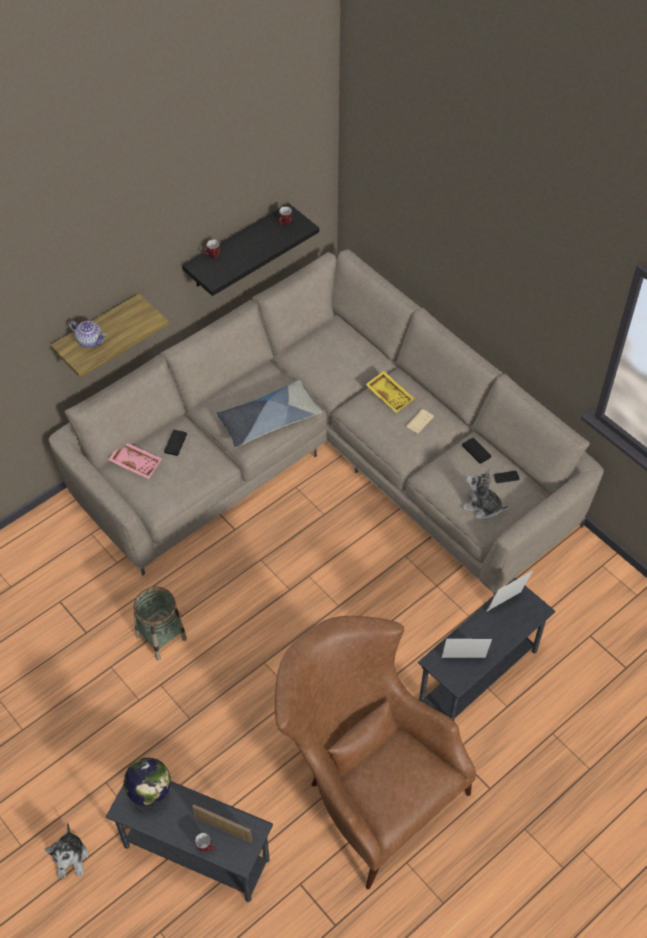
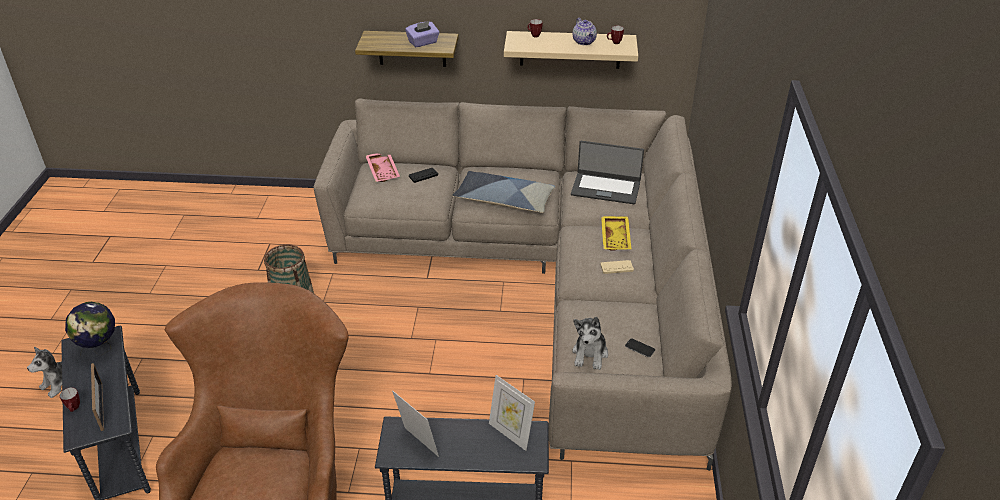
camera: 45 degrees right, 15 degrees down
(90, 341) = (388, 39): teapot -> teapot (584, 42)
(125, 324) = (423, 42): none -> purple tissue box
(237, 247) = (570, 49): black shelf -> beige shelf
(329, 352) = (606, 188): none -> laptop
(476, 451) = (638, 314): black game controller -> none
(482, 507) = (590, 354): plush toy -> plush toy turned 150 degrees counterclockwise
(506, 605) = (510, 434): picture frame -> picture frame turned 150 degrees counterclockwise

